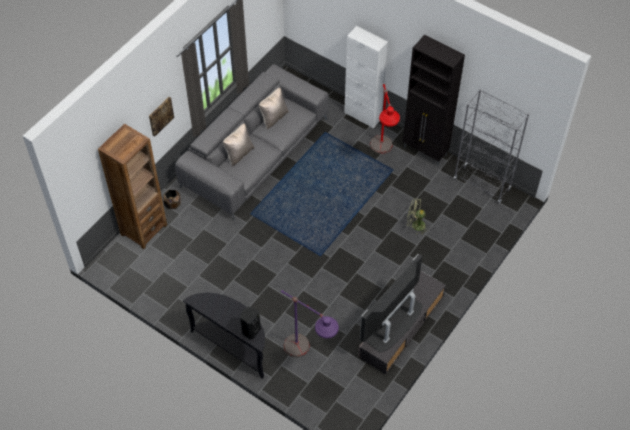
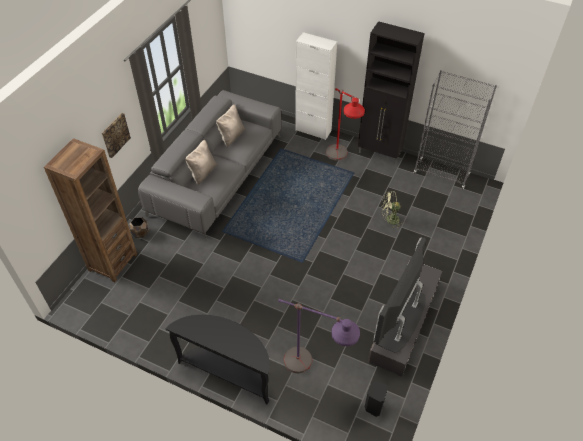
camera: 10 degrees left, 5 degrees down
(250, 330) = (250, 351): black speaker -> black speaker (373, 406)

